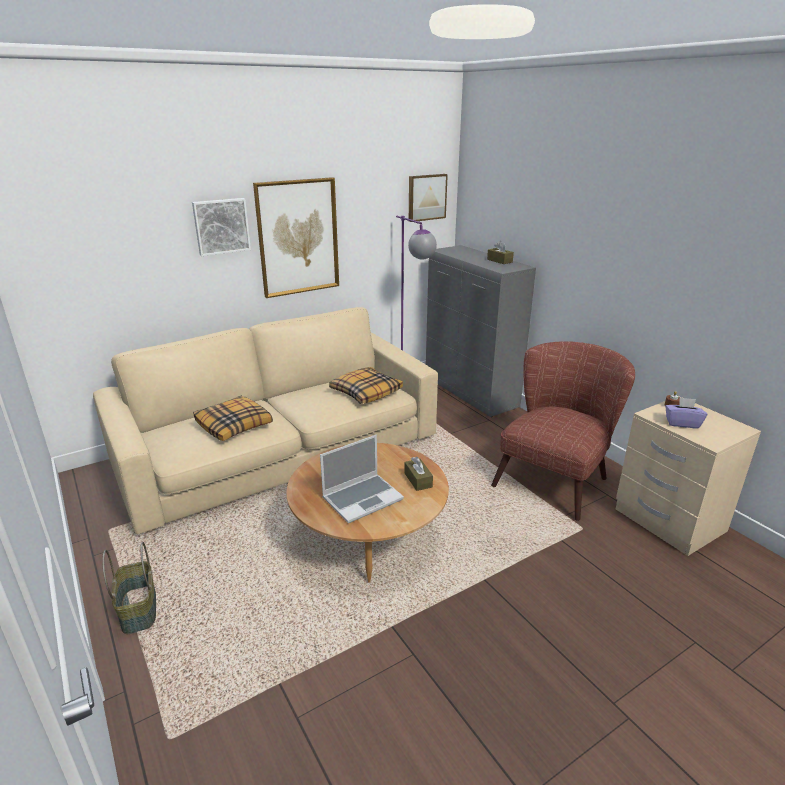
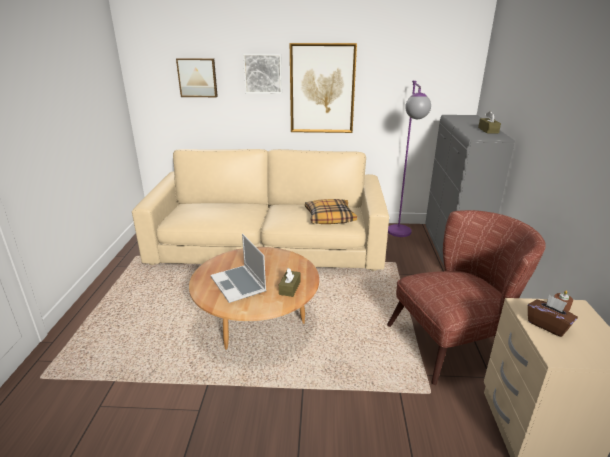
camera: 35 degrees right, 0 degrees up
(138, 609) = (102, 303): basket -> none
(234, 425) = (223, 213): pillow -> none
(363, 498) = (239, 285): laptop -> laptop turned 60 degrees clockwise
(426, 197) = (448, 67): picture -> picture (197, 77)
(682, 423) = (548, 325): purple tissue box -> brown tissue box

